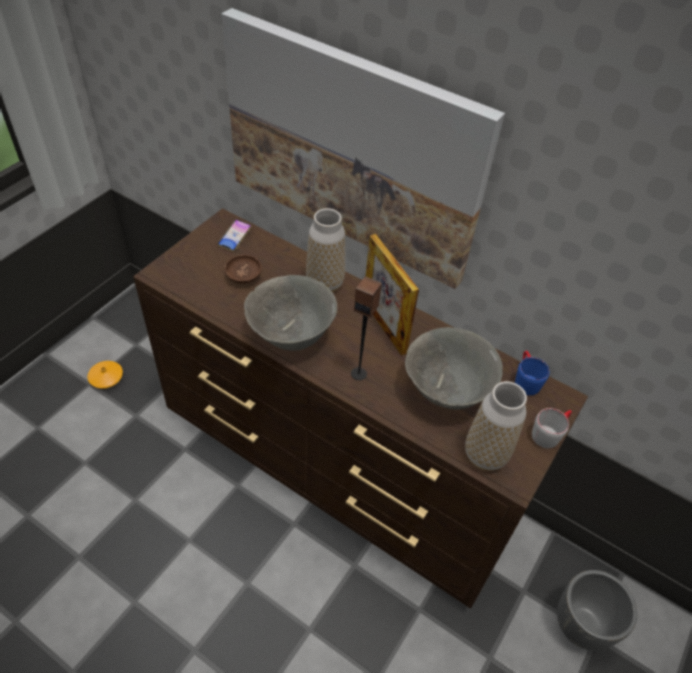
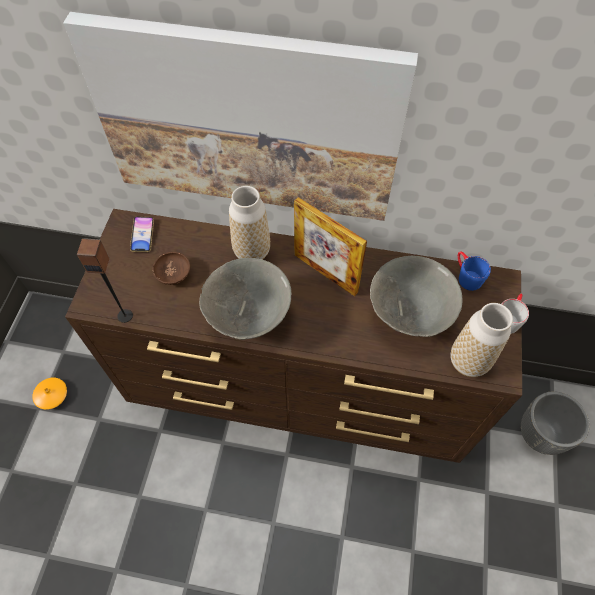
camera: 20 degrees left, 10 degrees up
(359, 373) = (327, 329): speaker -> speaker (125, 315)

